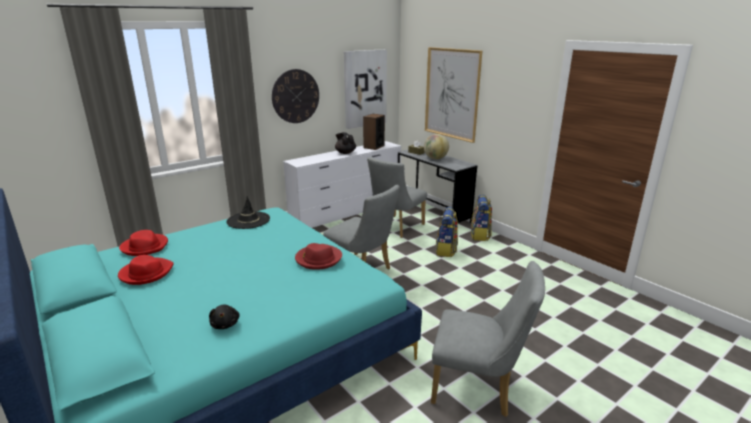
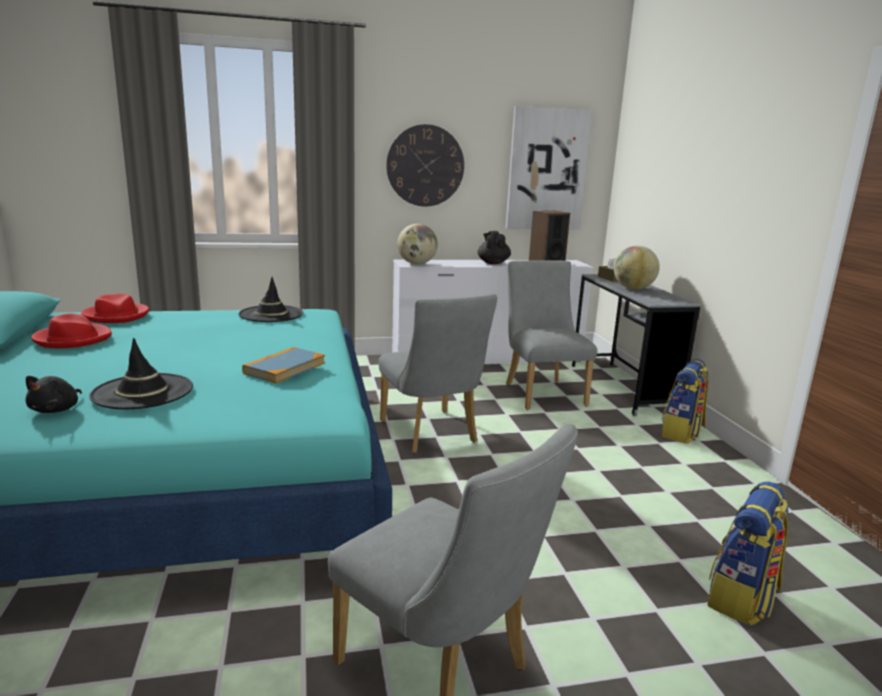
camera: 25 degrees right, 5 degrees down
(261, 297) = (143, 392): none -> black hat
(303, 162) = (416, 264): none -> globe
(318, 259) = (284, 368): red hat -> book
(396, 228) = (541, 392): grey chair -> grey chair turned 105 degrees clockwise
(446, 250) = (597, 440): backpack -> backpack (742, 598)
(451, 94) = (678, 179): picture -> none

